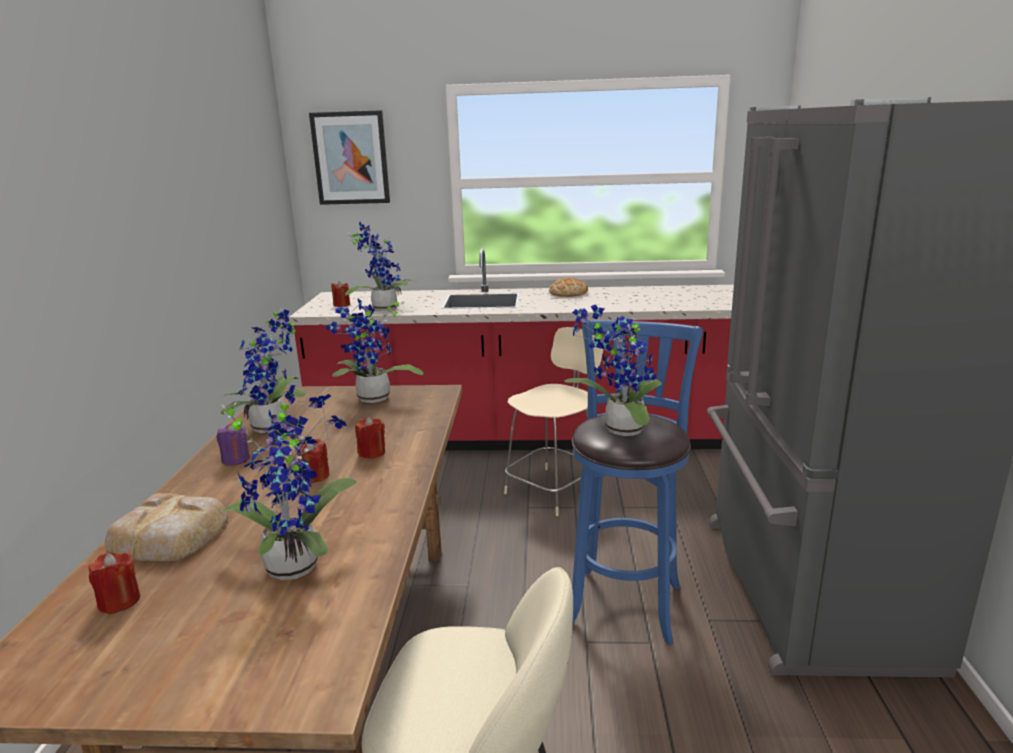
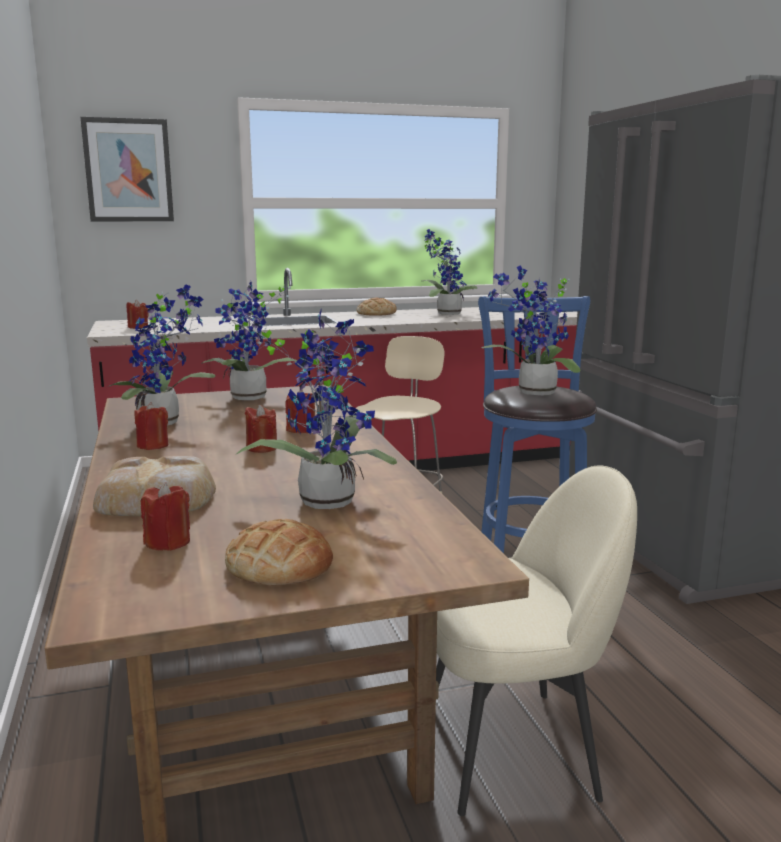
camera: 20 degrees left, 5 degrees down
(168, 655) = (280, 565): none -> bread
(236, 459) = (153, 446): purple candle -> red candle
(382, 308) = (192, 328): potted plant -> potted plant (445, 313)

